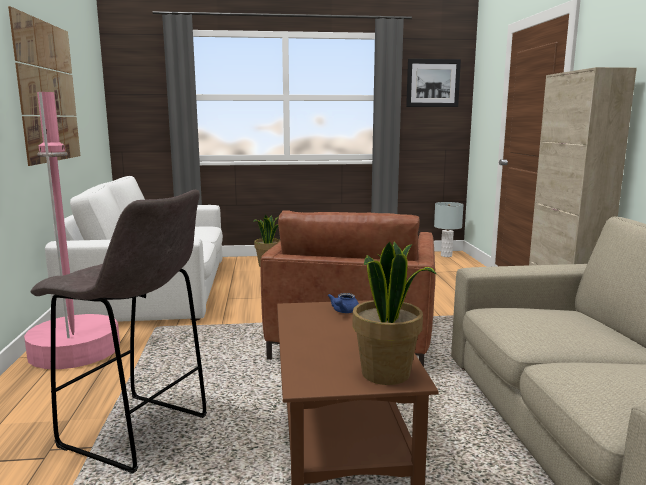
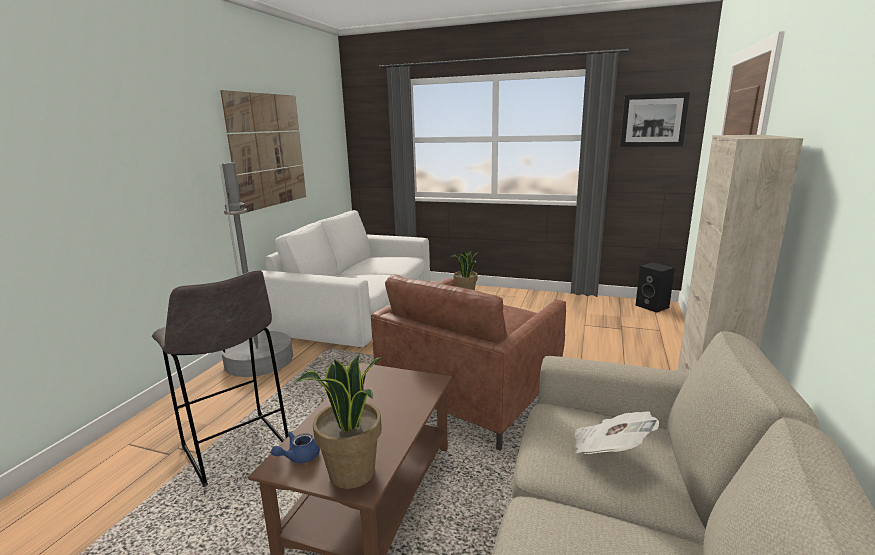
camera: 25 degrees right, 5 degrees up
(74, 351) = (259, 361): pink floor lamp -> grey floor lamp
(343, 311) = (402, 384): blue teapot -> blue teapot (299, 457)
(446, 255) = (653, 306): grey table lamp -> black speaker
(564, 322) = (609, 449): none -> newspaper

